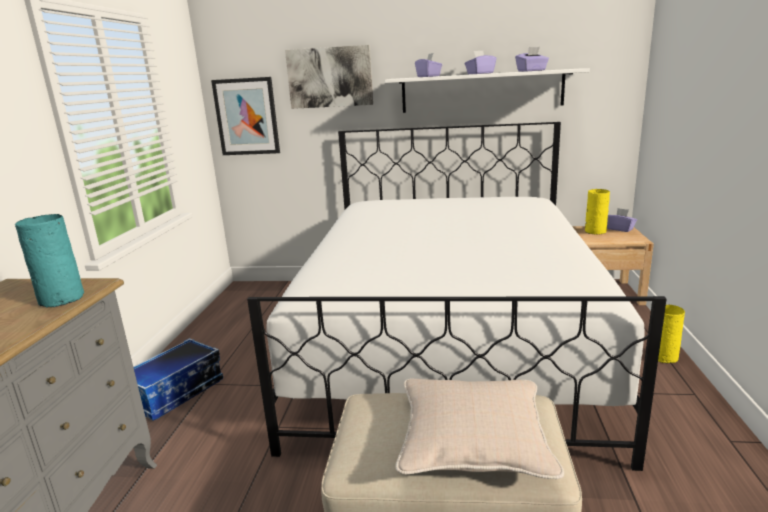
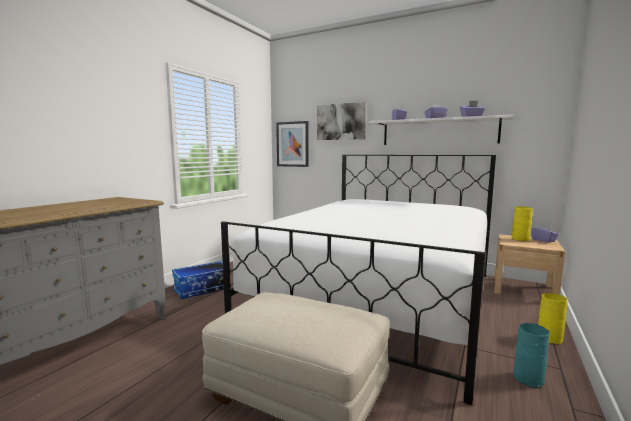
camera: 20 degrees right, 10 degrees down
(63, 298) = (127, 203): turquoise vase -> turquoise vase (529, 379)
(472, 437) = (307, 321): beige pillow -> none

